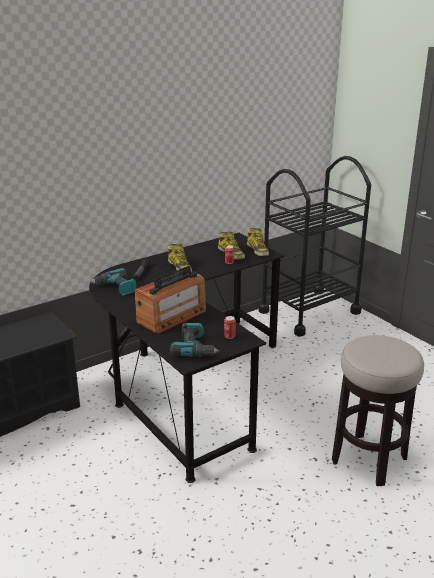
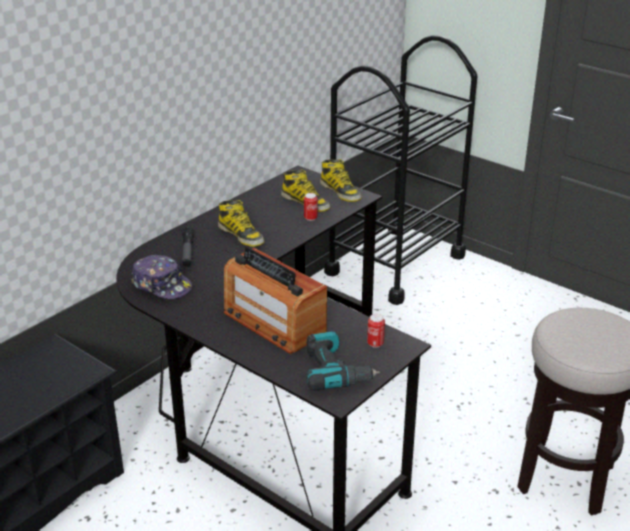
camera: 15 degrees left, 5 degrees up
(115, 288) = (162, 285): power drill -> cap
(172, 316) = (274, 322): radio -> radio turned 105 degrees clockwise

